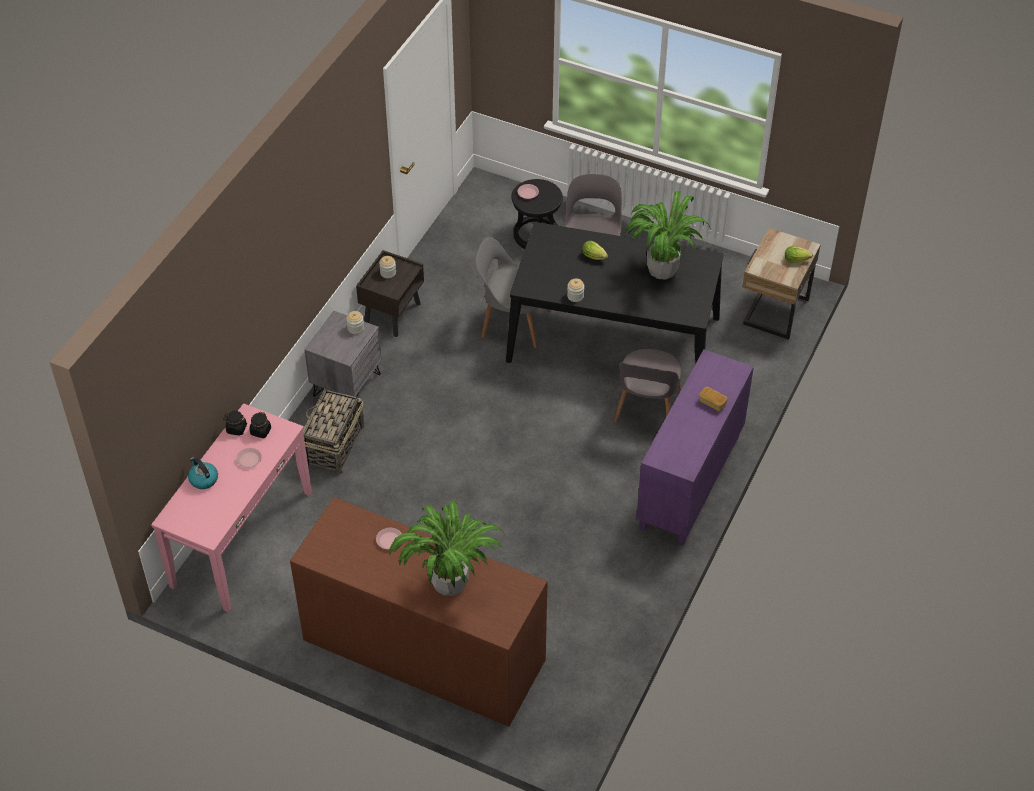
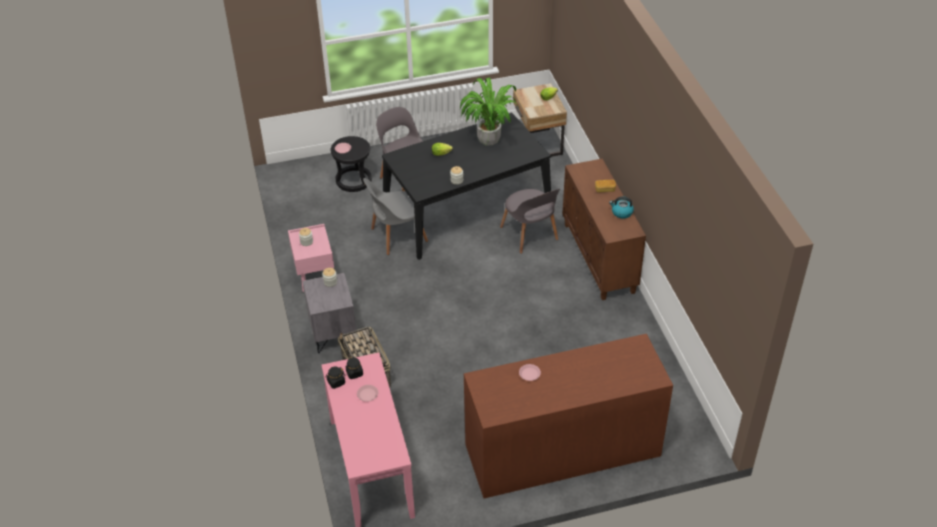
camera: 40 degrees left, 5 degrees down
(203, 479) = (351, 427): kettle -> kettle (621, 212)
(392, 314) = (314, 275): brown nightstand -> pink nightstand
(450, 582) = (594, 372): potted plant -> none
(690, 482) = (599, 258): purple cabinet -> brown cabinet

